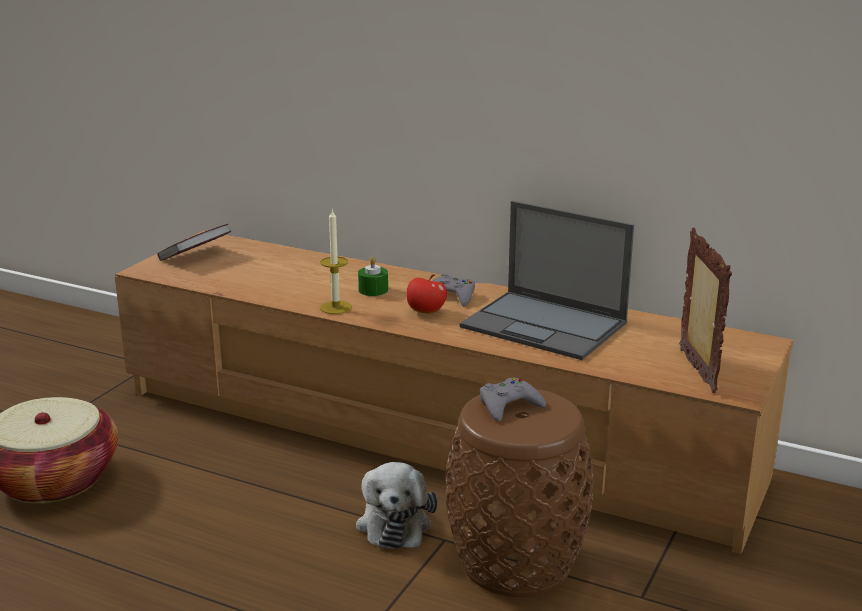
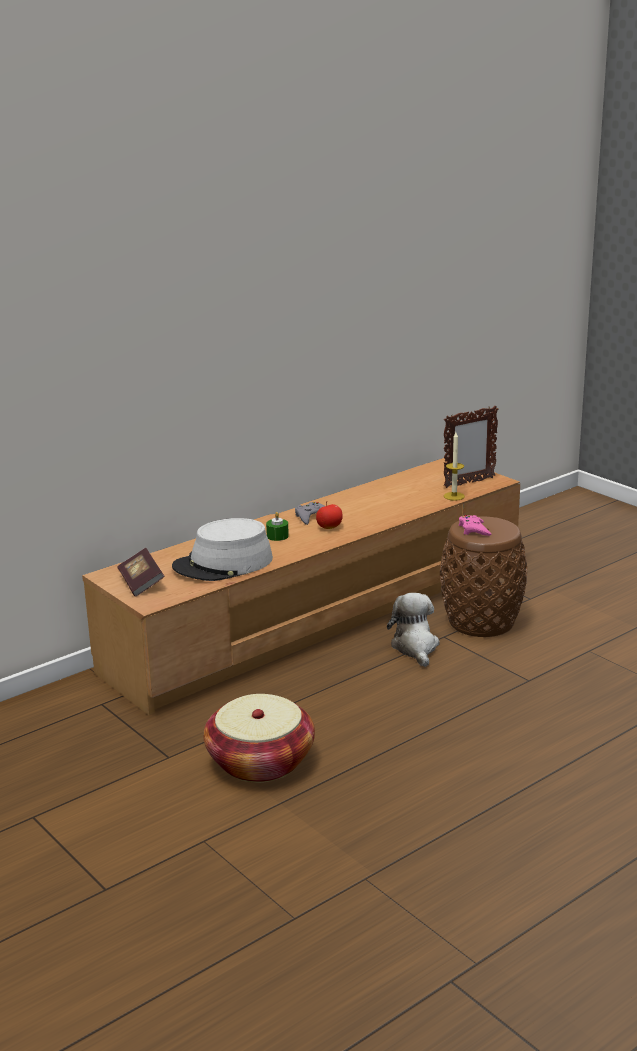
camera: 65 degrees left, 0 degrees up
(269, 280) = (223, 564): none -> grey hat
(335, 307) = (295, 550): candle -> candle (454, 496)
(394, 523) = (415, 647): plush toy -> plush toy turned 120 degrees counterclockwise
(509, 405) = (474, 530): grey game controller -> pink game controller
(546, 325) = (381, 502): laptop -> none
(696, 371) = (468, 483): picture frame -> picture frame turned 135 degrees clockwise

